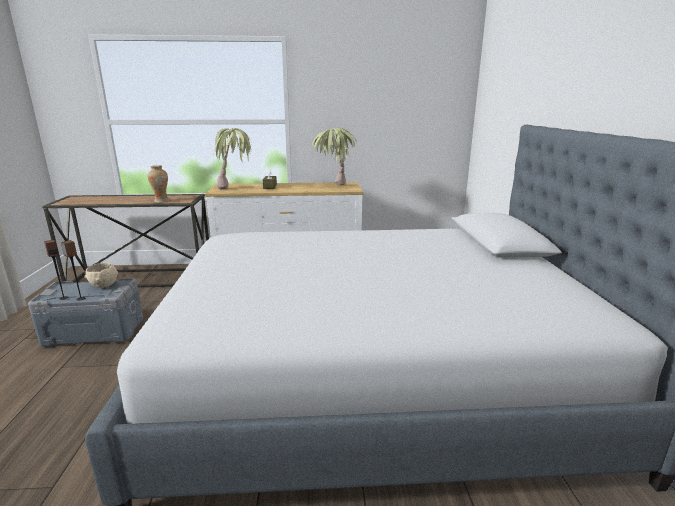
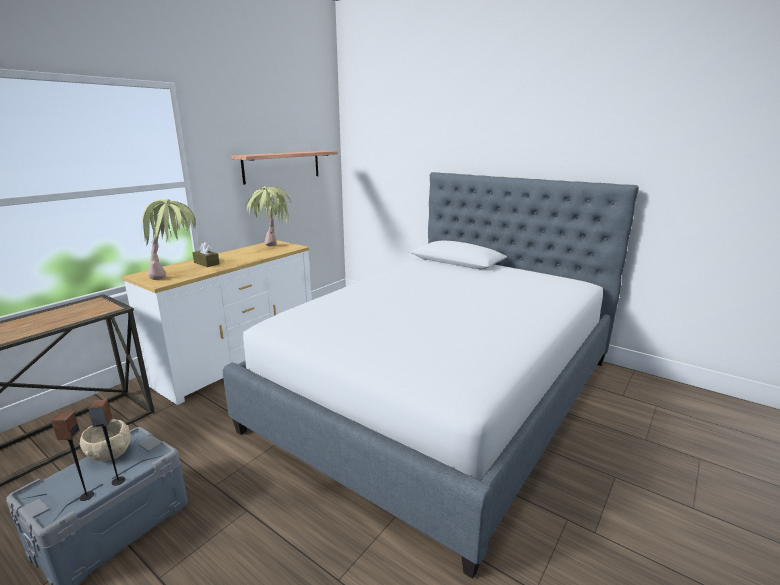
camera: 50 degrees left, 0 degrees up
(161, 201) = (69, 318): vase -> none
(389, 113) = (282, 166): none -> shelf

